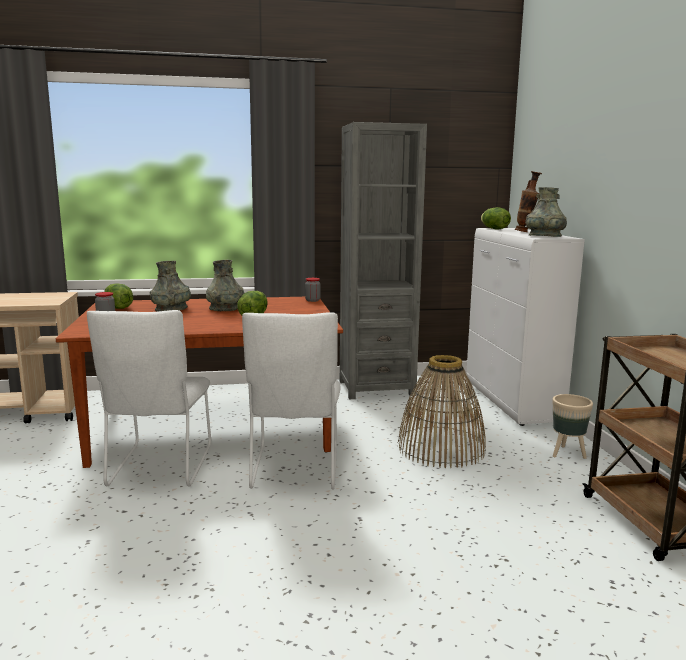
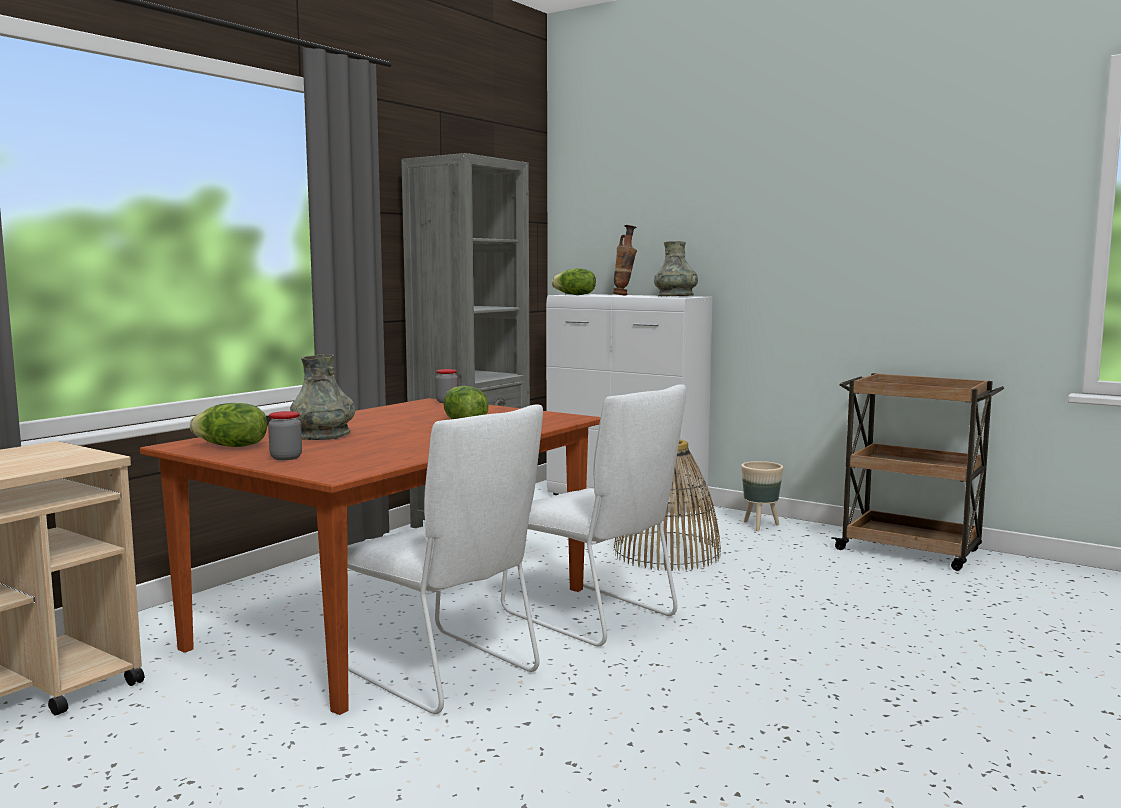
camera: 45 degrees left, 5 degrees down
(225, 308) = (387, 423): grey vase -> none

